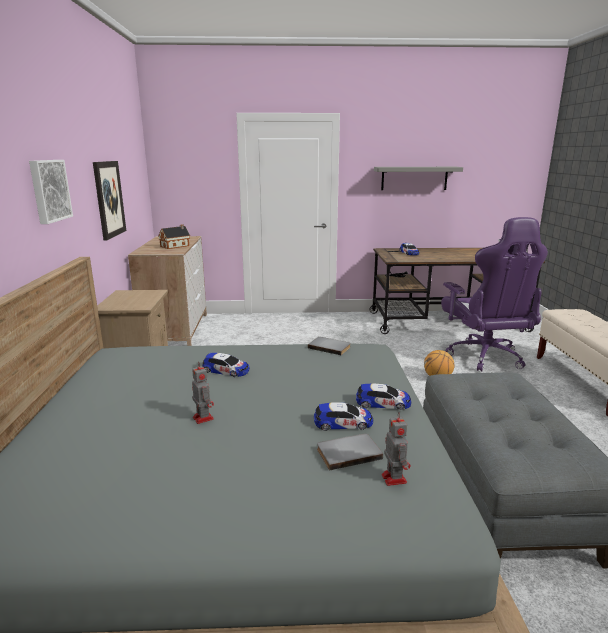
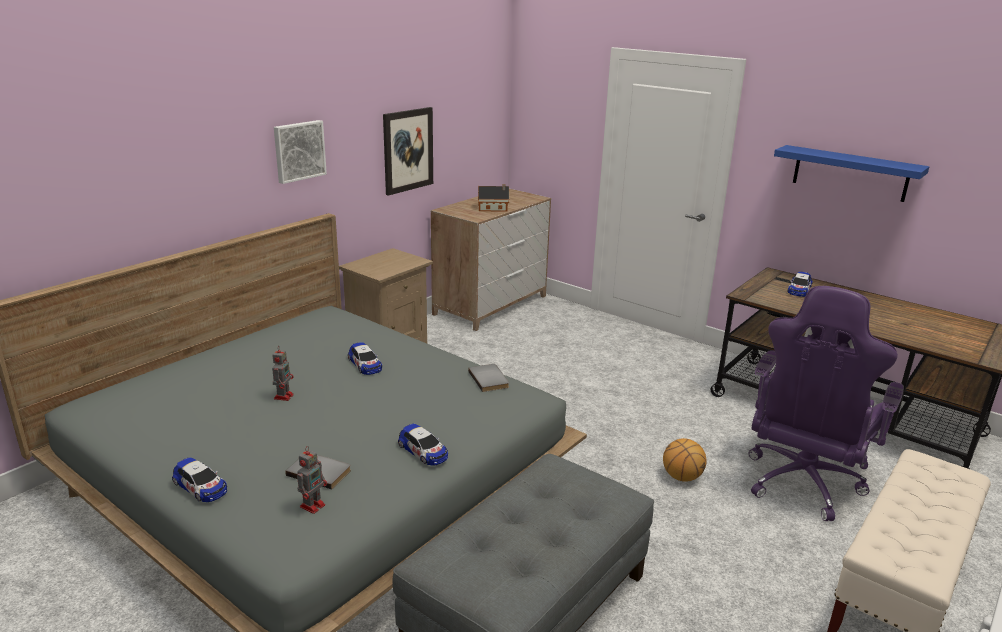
camera: 40 degrees right, 5 degrees up
(343, 423) = (360, 449): toy car -> toy car (200, 486)
(414, 178) = (850, 173): grey shelf -> blue shelf

